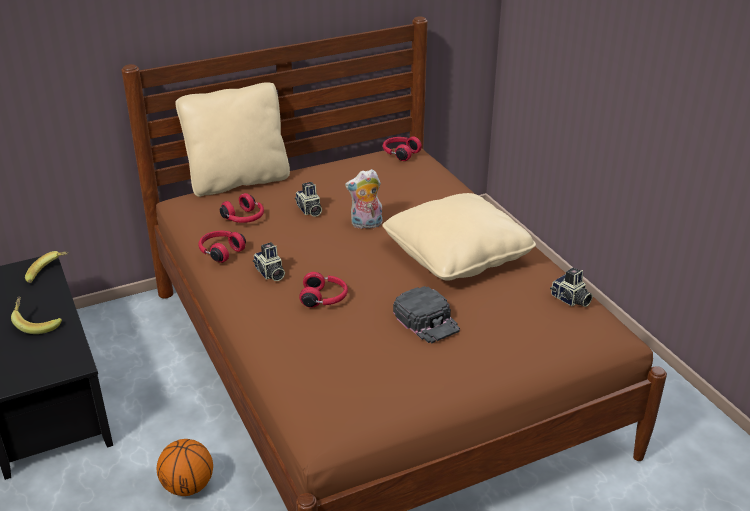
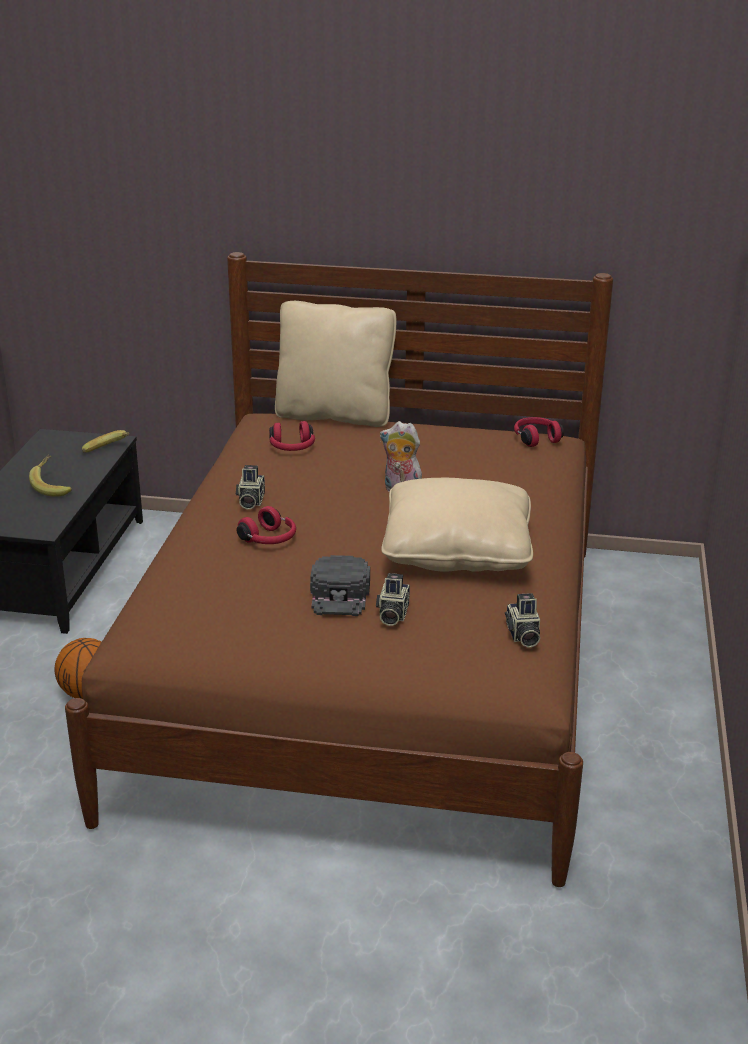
camera: 35 degrees right, 5 degrees down
(220, 252) = (232, 469): red headphones -> none
(309, 210) = (362, 460): camera -> camera (392, 614)

